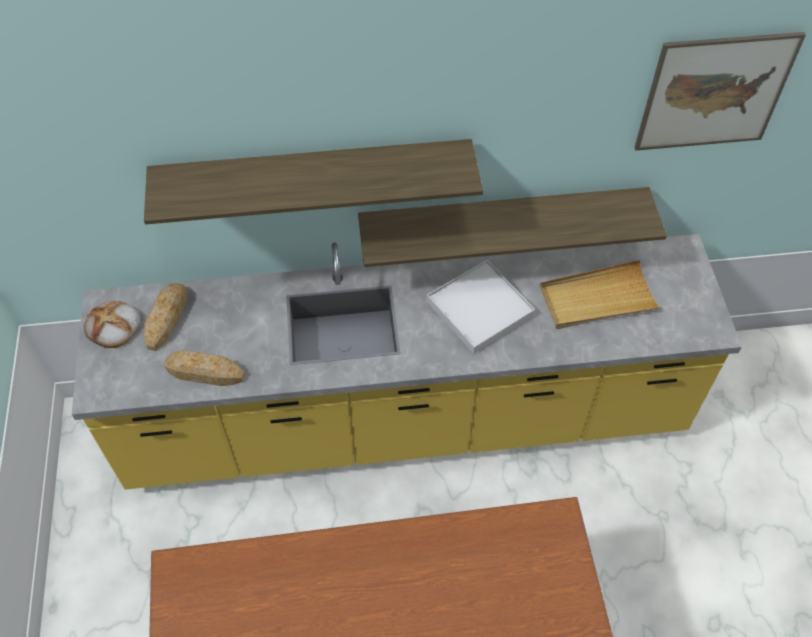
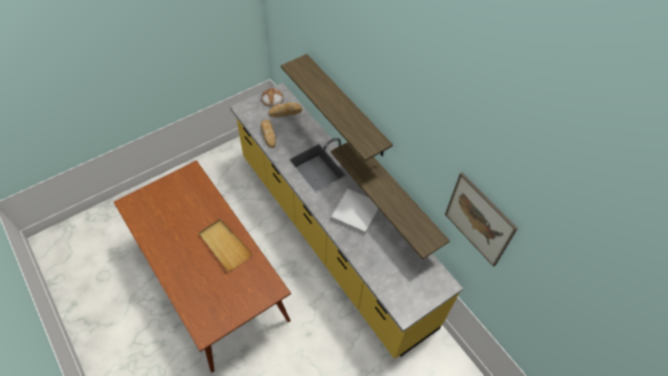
camera: 60 degrees right, 0 degrees up
(597, 299) = (391, 256): beige tray -> beige tray (224, 245)

